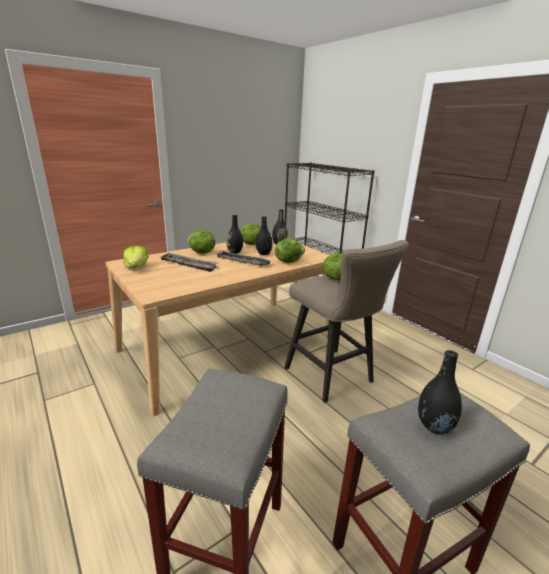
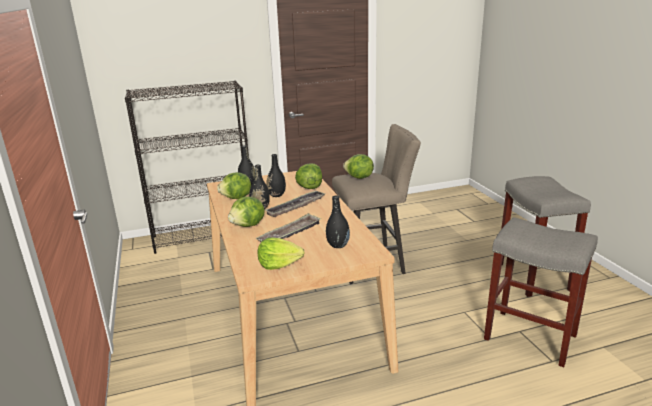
camera: 70 degrees left, 0 degrees up
(434, 426) = (546, 188): black vase -> black vase (338, 245)

